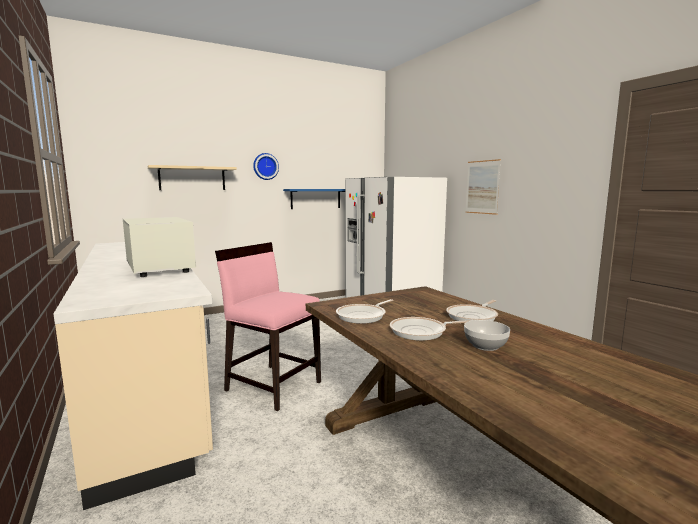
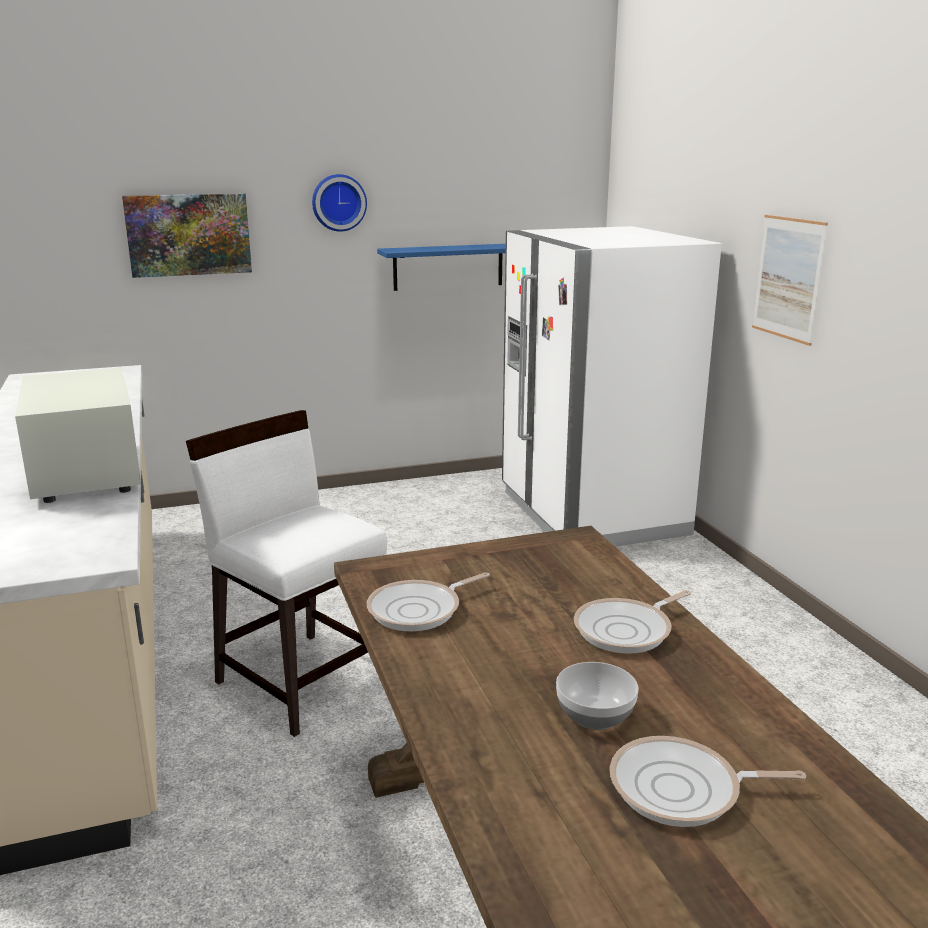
camera: 10 degrees right, 10 degrees up
(192, 178) = (188, 234): beige shelf -> picture
(273, 385) = (303, 680): pink chair -> white chair
(421, 332) = (500, 666): frying pan -> frying pan (682, 790)

